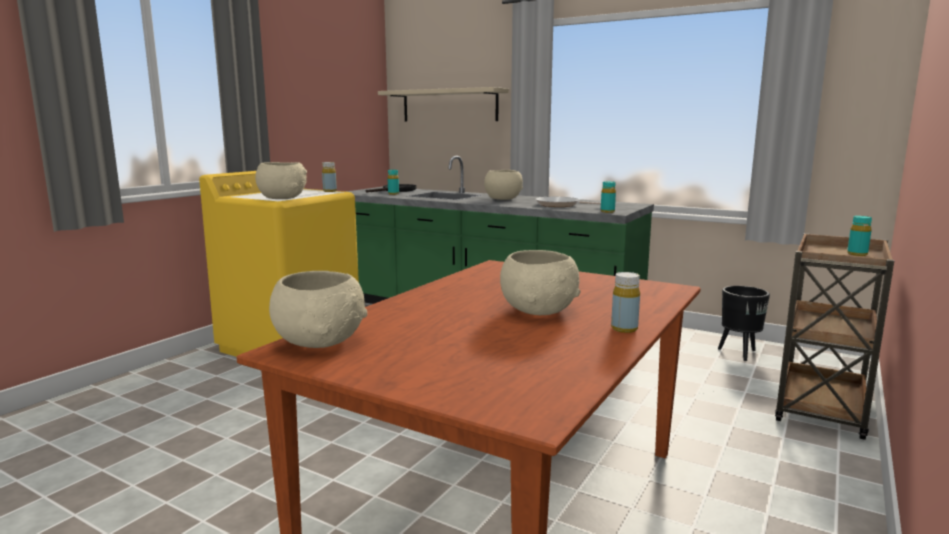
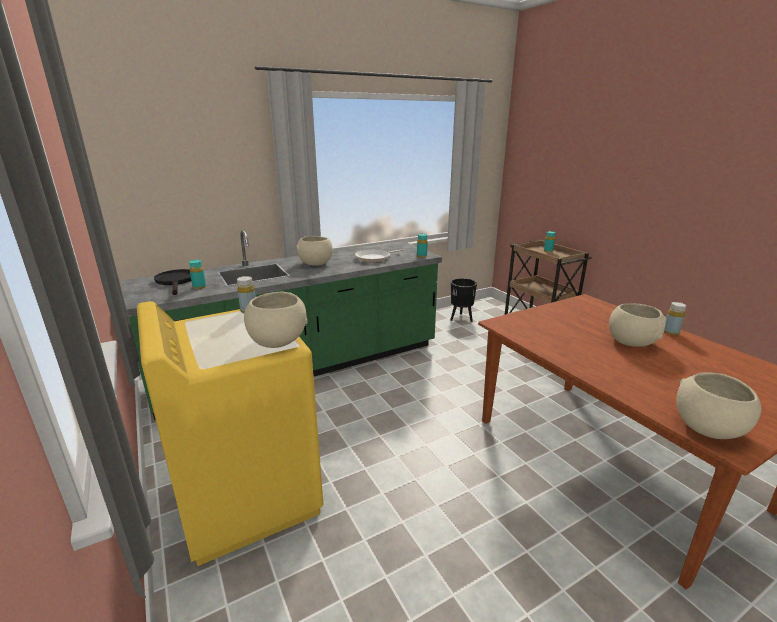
camera: 60 degrees left, 10 degrees up
(449, 106) = (189, 175): beige shelf -> none

